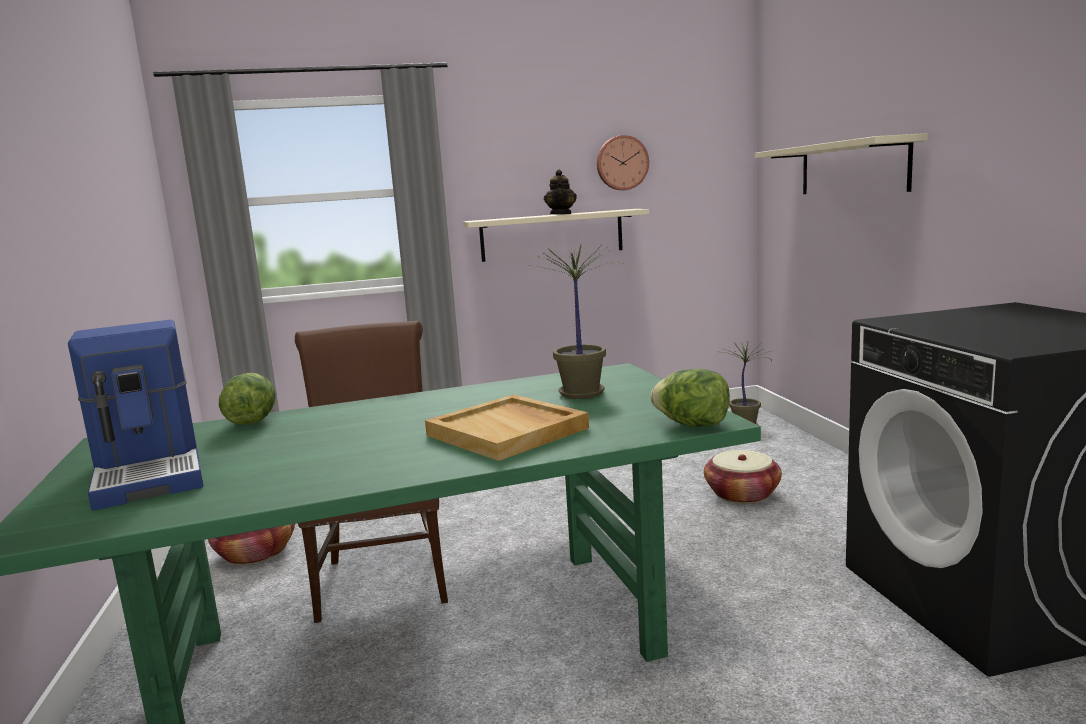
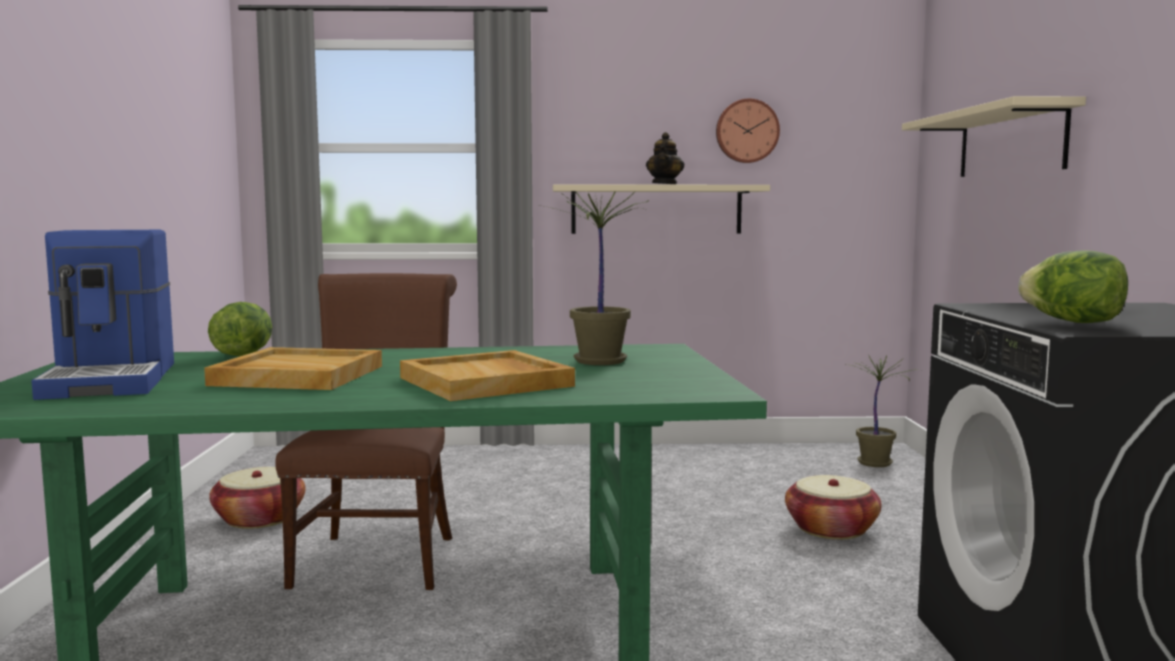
camera: 10 degrees right, 5 degrees down
(327, 444) = (296, 376): none -> beige tray
(692, 425) = (690, 393): lettuce -> lettuce (1073, 322)

